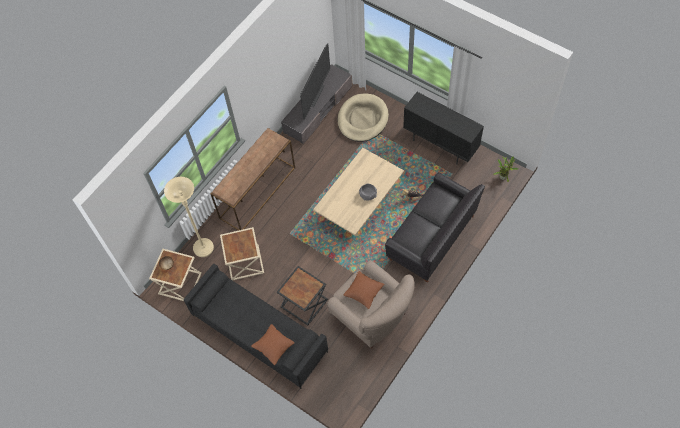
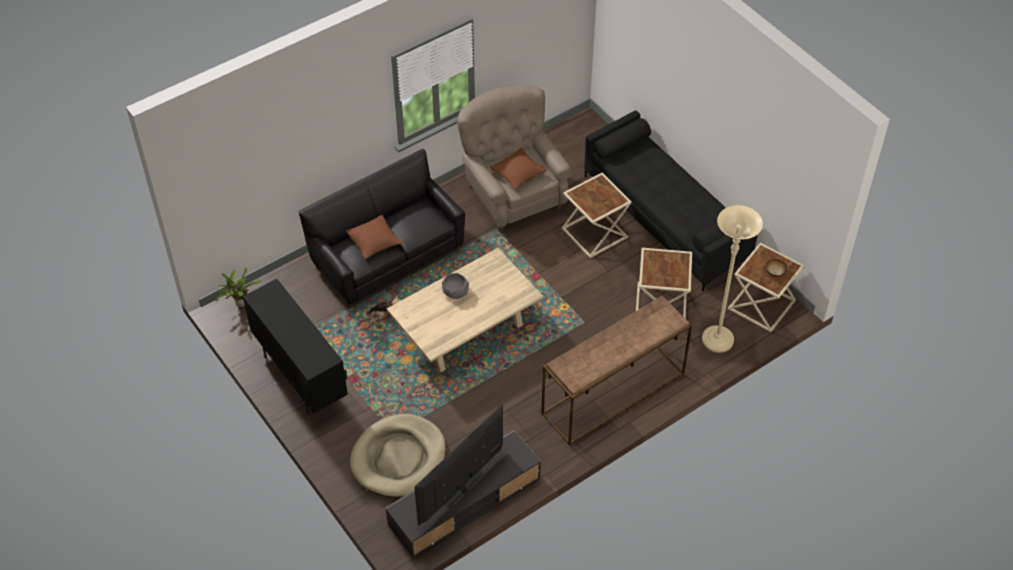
camera: 165 degrees left, 10 degrees down
(273, 346) = (653, 159): brown pillow -> brown pillow (374, 242)
(303, 303) = (596, 233): black side table -> beige side table

